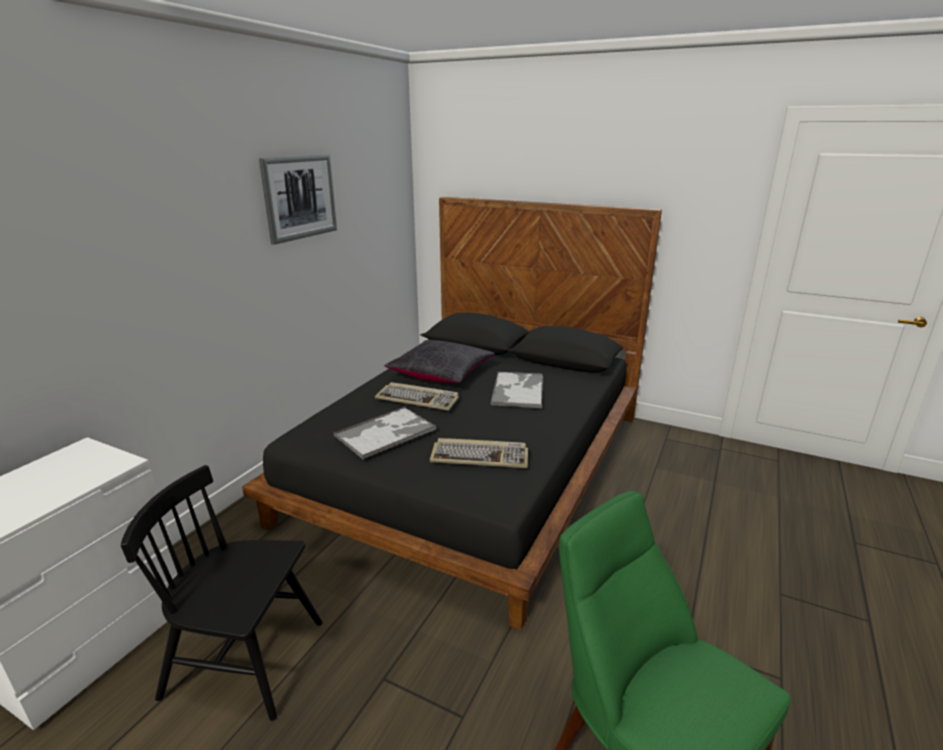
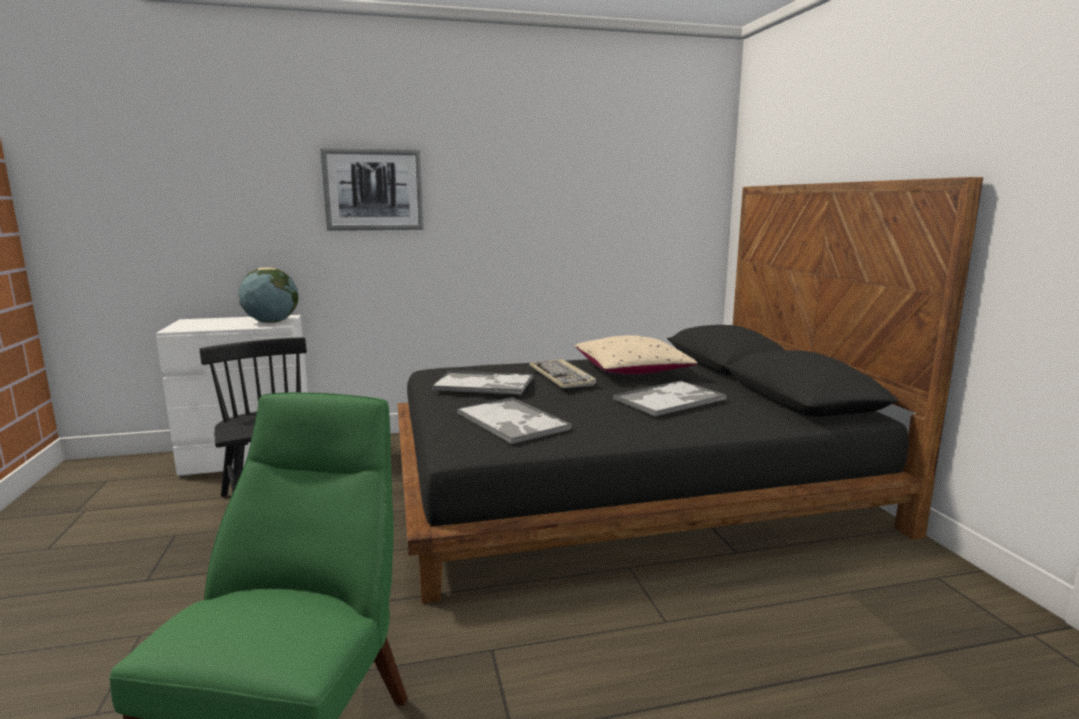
camera: 50 degrees right, 10 degrees down
(91, 464) = (271, 322): none -> globe
(300, 197) = (547, 169): picture -> picture (373, 190)
(441, 373) = (631, 371): black pillow -> beige pillow
(480, 456) = (512, 421): keyboard -> tray

